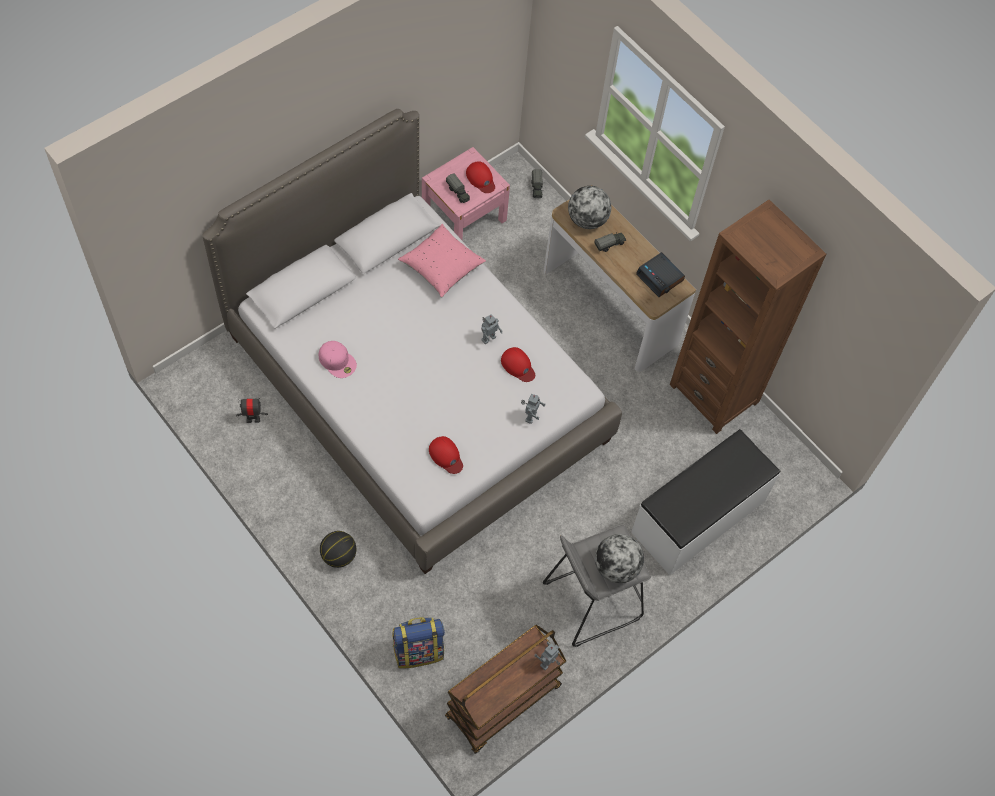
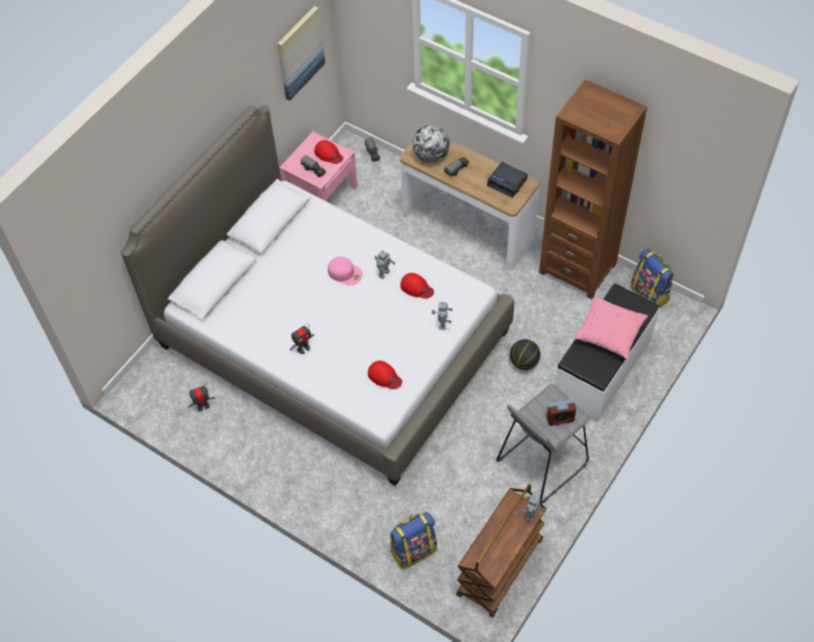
camera: 10 degrees left, 5 degrees down
(337, 361) = (265, 329): pink cap -> pink cap (345, 272)
(338, 555) = (317, 494): basketball -> basketball (524, 362)
(371, 395) = (303, 348): none -> toy robot
(441, 267) = (324, 230): pink pillow -> pink pillow (609, 333)
(475, 61) = (300, 52): none -> picture
(616, 567) = (560, 419): globe -> alarm clock
(784, 448) = (650, 294): none -> backpack

